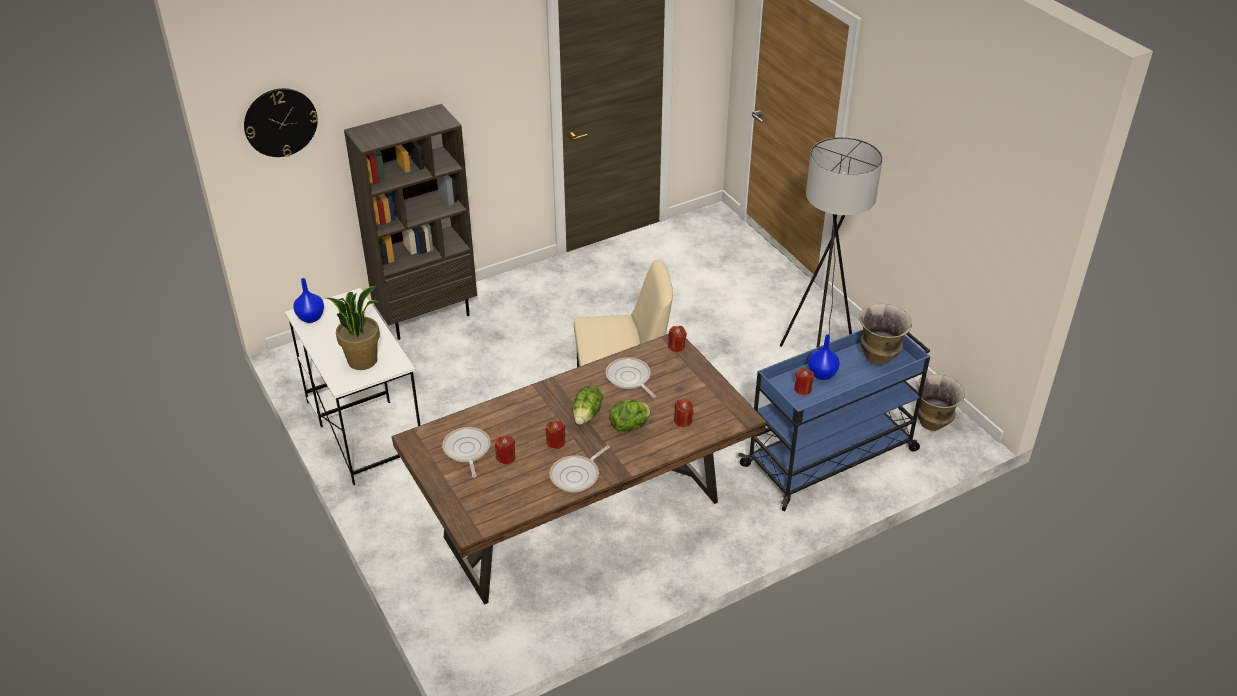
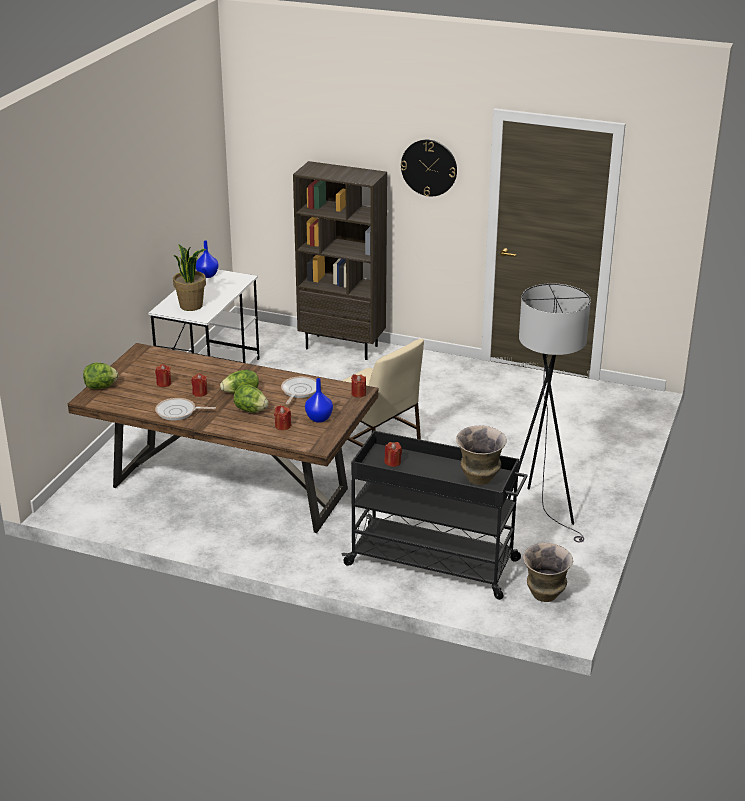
camera: 50 degrees right, 10 degrees down
(280, 122) = (268, 137): wall clock -> wall clock (429, 167)
(456, 506) = (101, 387): none -> lettuce
(467, 450) = (154, 369): frying pan -> none
(821, 374) = (421, 463): blue vase -> blue vase (318, 418)
(831, 457) = (434, 563): blue cart -> black cart

